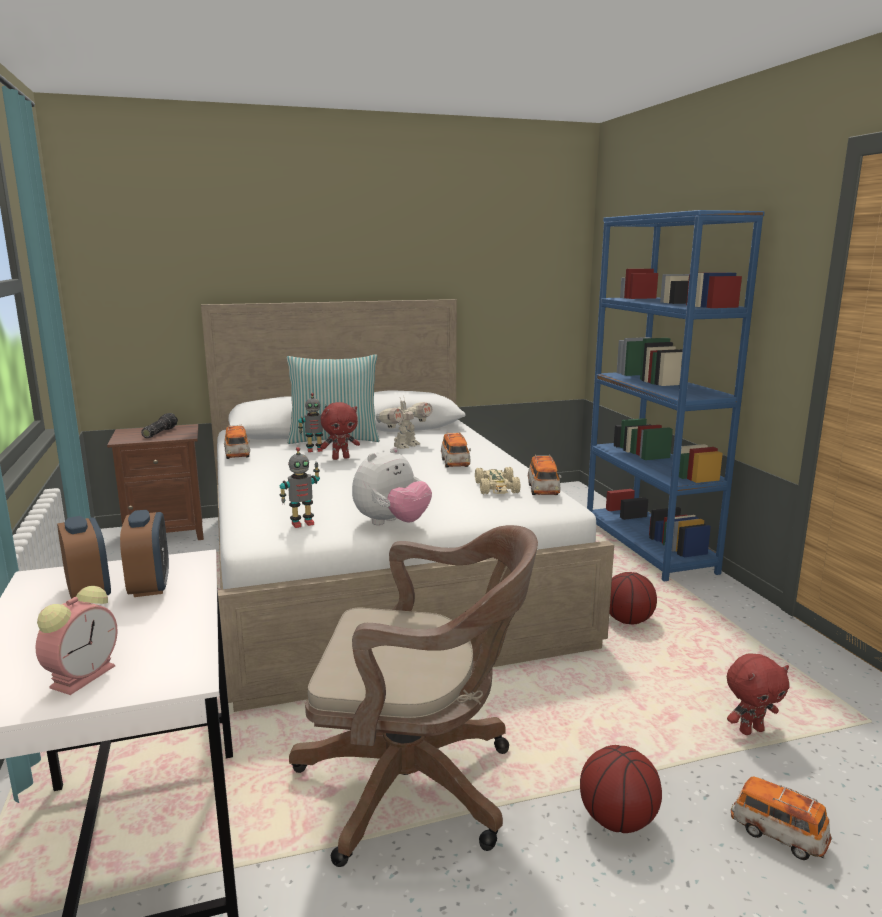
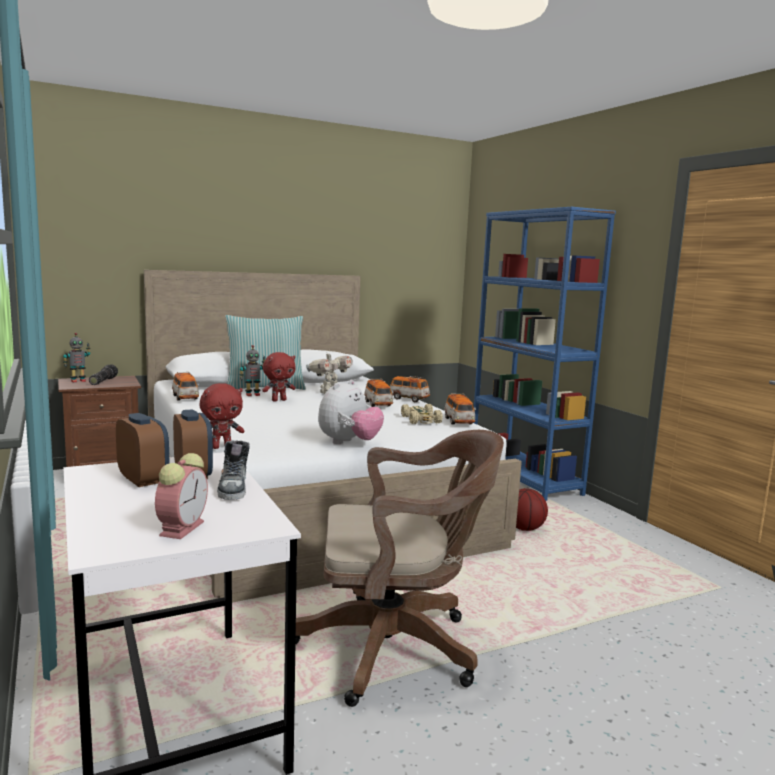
camera: 10 degrees left, 5 degrees down
(183, 610) = (234, 488): none -> shoe
(302, 523) = (273, 443): toy robot -> toy robot (78, 381)
(617, 821) = (559, 661): basketball -> none
(750, 730) = (638, 597): red plush toy -> red plush toy (221, 447)
(777, 834) = (676, 662): toy car -> toy car (408, 399)

